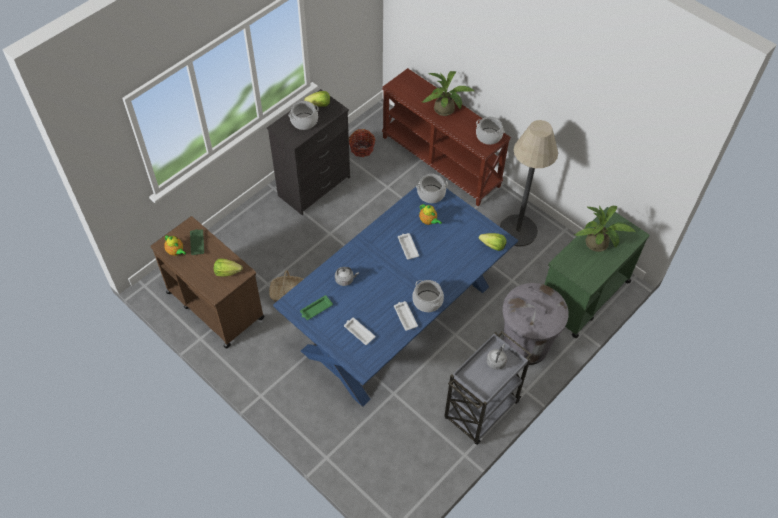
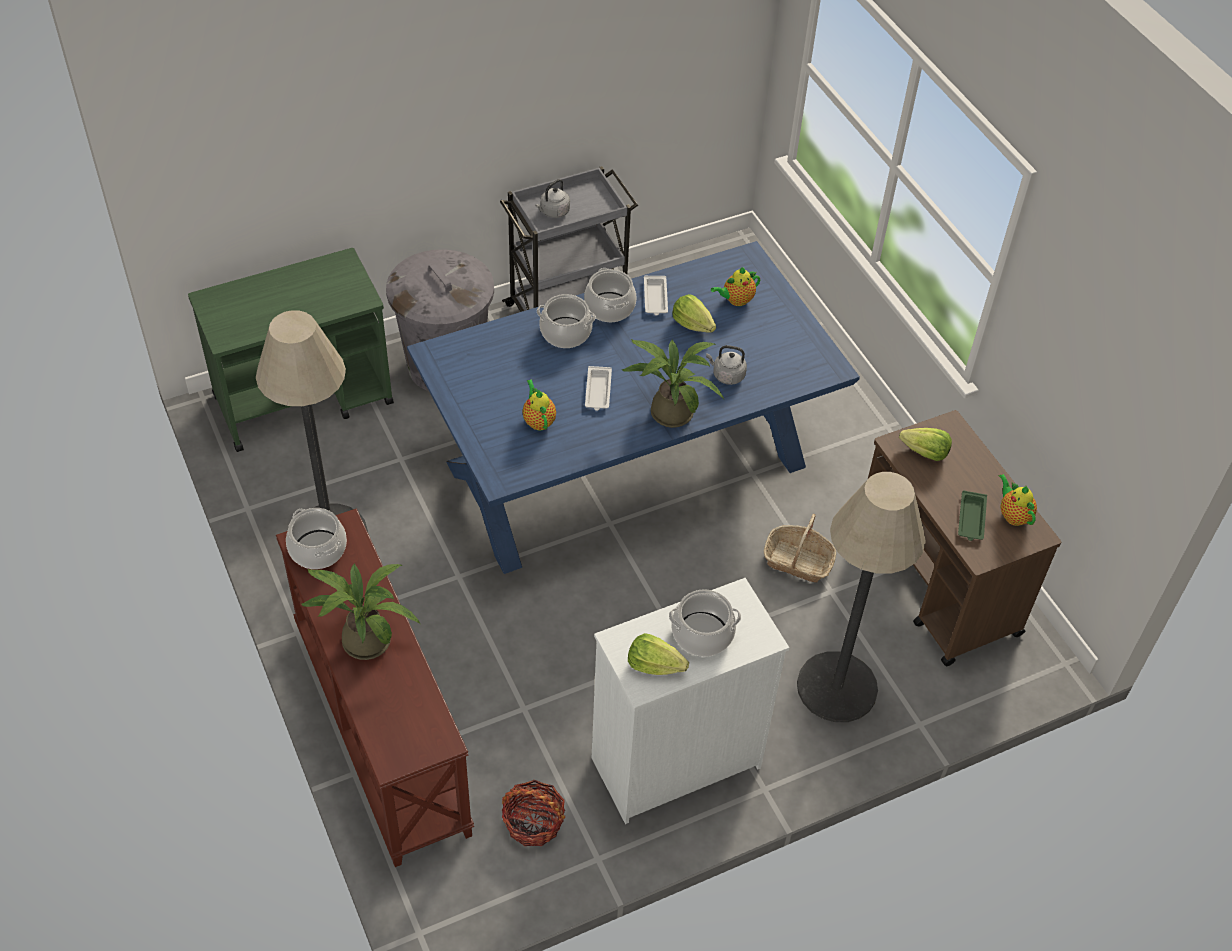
camera: 160 degrees left, 5 degrees down
(253, 239) = (837, 687): none -> floor lamp
(315, 186) = (674, 762): black dresser -> white dresser
(316, 309) = (791, 348): green tray -> none
(359, 332) = (736, 300): white tray -> teapot
(431, 194) = (505, 466): cooking pot -> cooking pot (565, 333)
(492, 246) = (455, 350): lettuce -> lettuce (692, 324)
(599, 245) = (281, 304): potted plant -> potted plant (668, 410)

